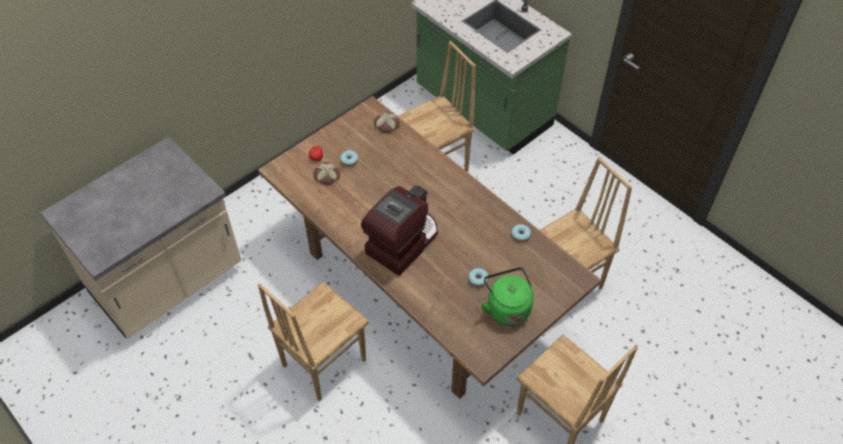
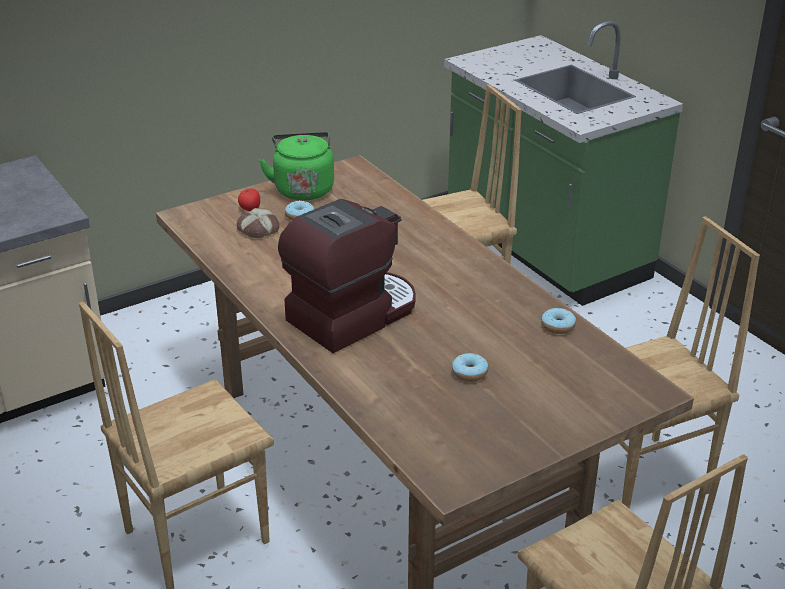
camera: 10 degrees right, 20 degrees down
(387, 125) = (372, 185): bread -> none
(506, 307) = (512, 415): green kettle -> green kettle (303, 188)

